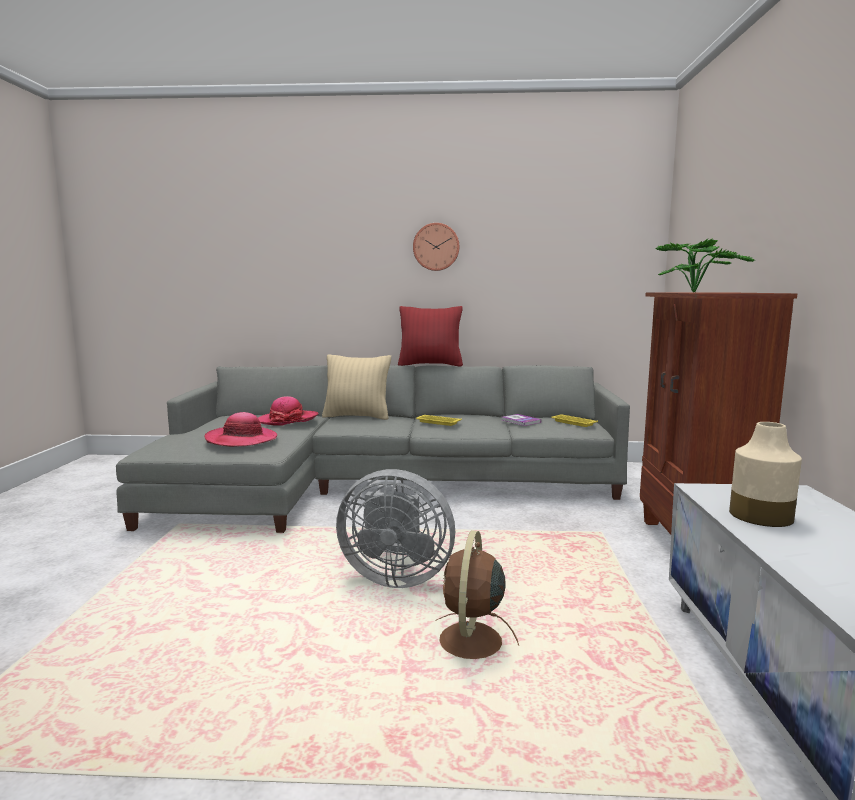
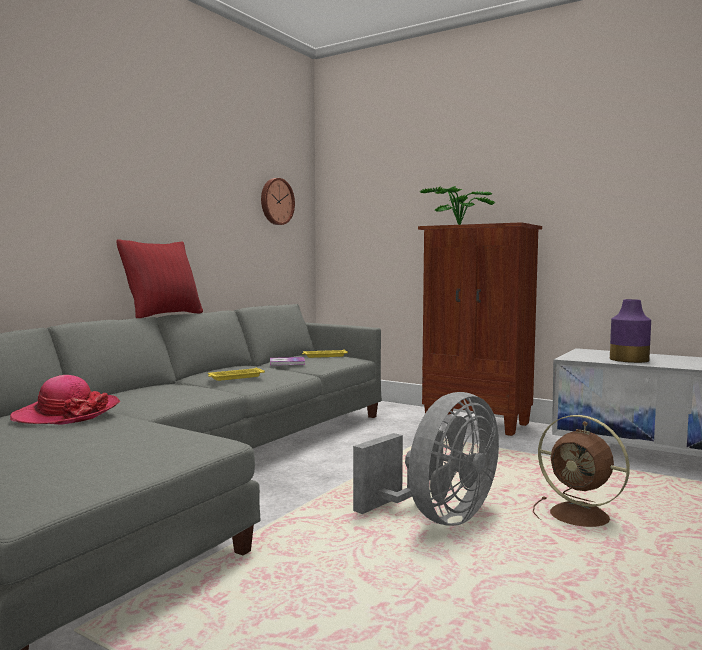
camera: 60 degrees left, 5 degrees down
(241, 439) = (122, 442): hat -> none
(357, 416) = (124, 393): beige pillow -> none
(436, 247) = (146, 166): wall clock -> wall clock (276, 201)
(761, 515) = (629, 359): beige vase -> purple vase

